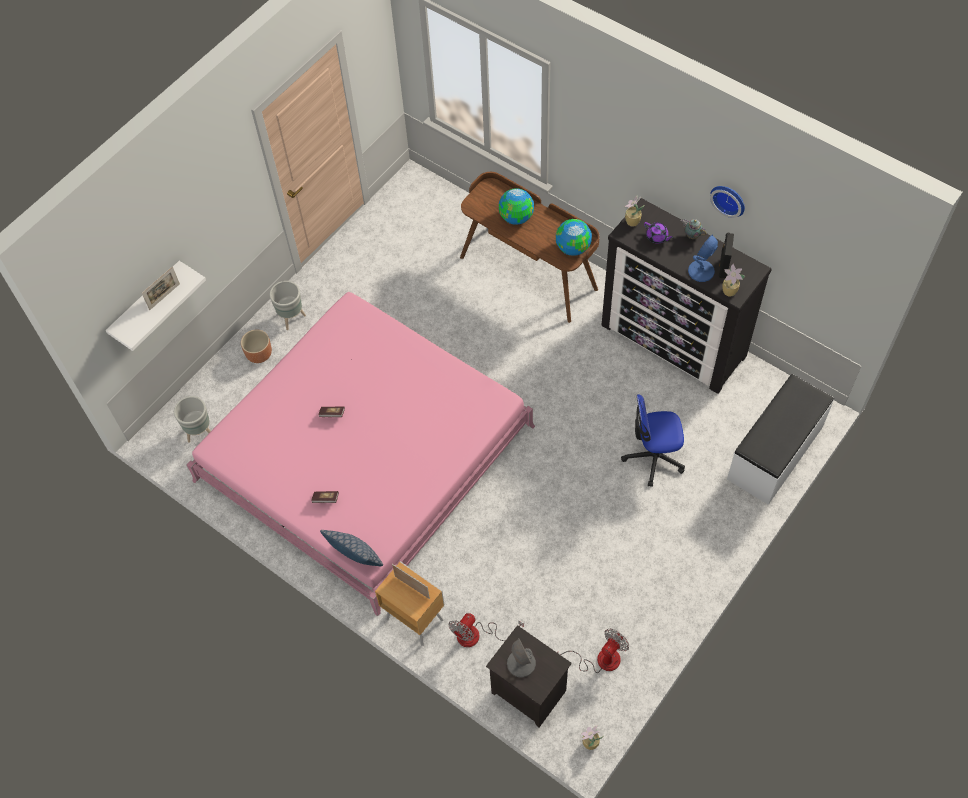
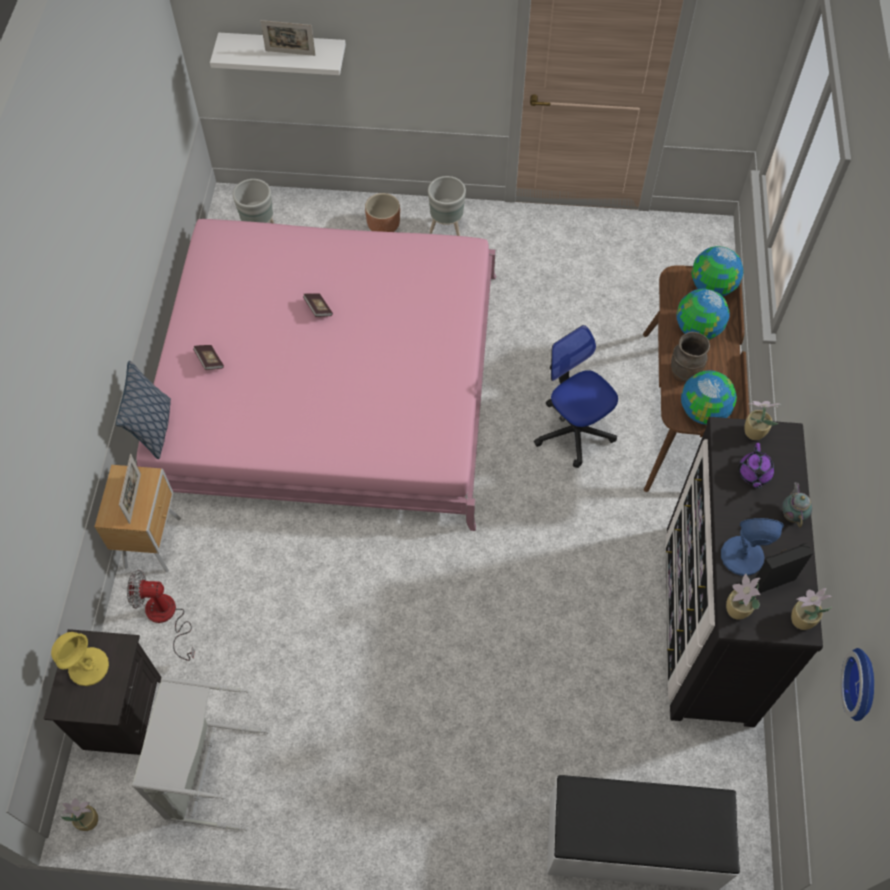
camera: 55 degrees right, 0 degrees up
(492, 192) = (712, 287): none -> globe
(521, 663) = (89, 666): grey table lamp -> yellow table lamp
(541, 241) = (684, 373): none -> brown vase
(599, 659) = (205, 772): fan -> grey laundry basket
(653, 457) = (522, 688): office chair -> office chair (574, 431)
(729, 199) = (853, 509): wall clock -> wall clock (864, 684)
(752, 268) = (800, 620): none -> potted plant

